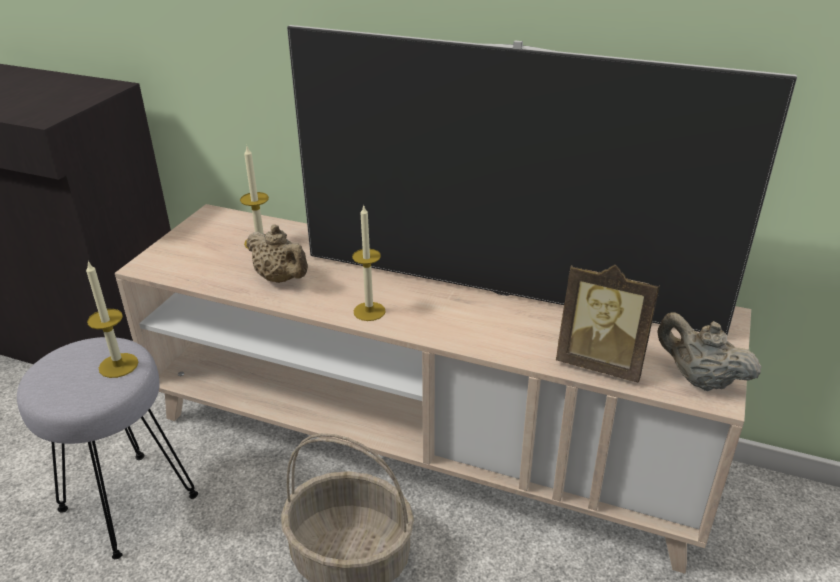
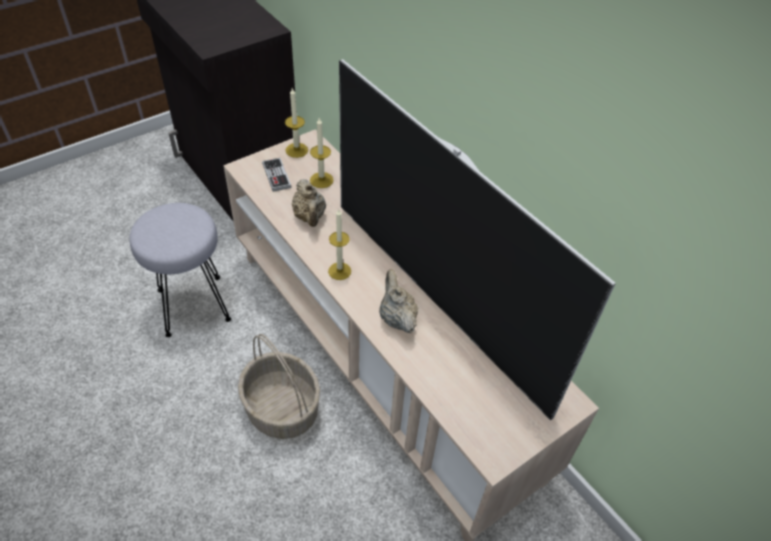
camera: 30 degrees right, 15 degrees up
(118, 365) = (190, 233): candle -> candle (296, 150)
(198, 258) = (276, 176): none -> game controller
(601, 363) = (444, 390): picture frame -> none
(699, 380) = (496, 440): beige teapot -> beige teapot (396, 318)

